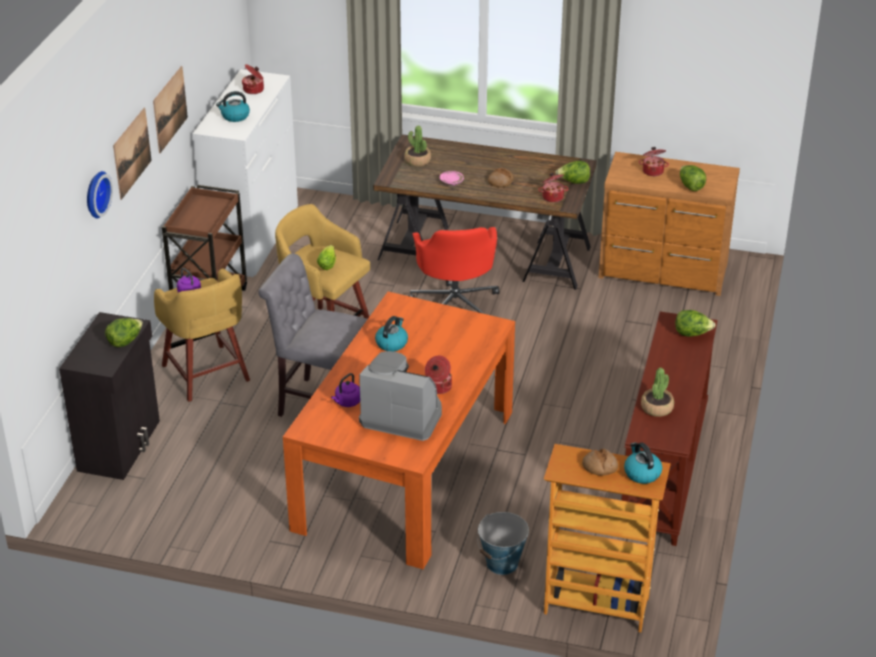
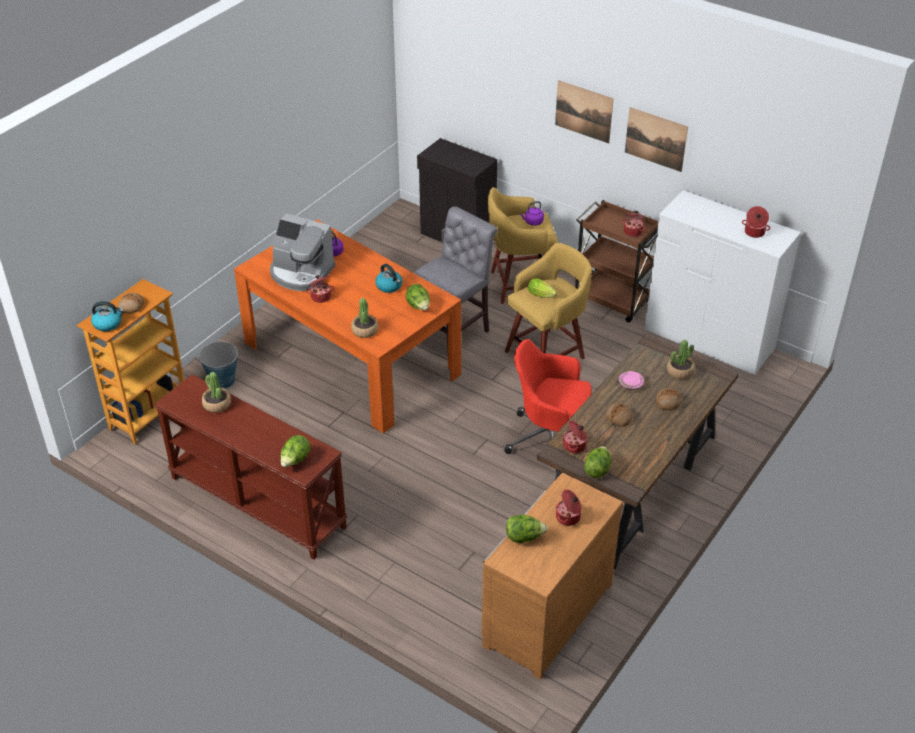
camera: 110 degrees right, 5 degrees up
(95, 194) = (523, 87): wall clock -> none
(125, 341) = (454, 164): lettuce -> lettuce (419, 307)
(209, 206) = (633, 231): none -> cooking pot
(235, 116) = (705, 215): kettle -> none
(402, 415) = (301, 273): coffee machine -> coffee machine turned 75 degrees clockwise
(463, 161) = (668, 402): none -> bread
(478, 340) = (365, 330): none -> potted plant

